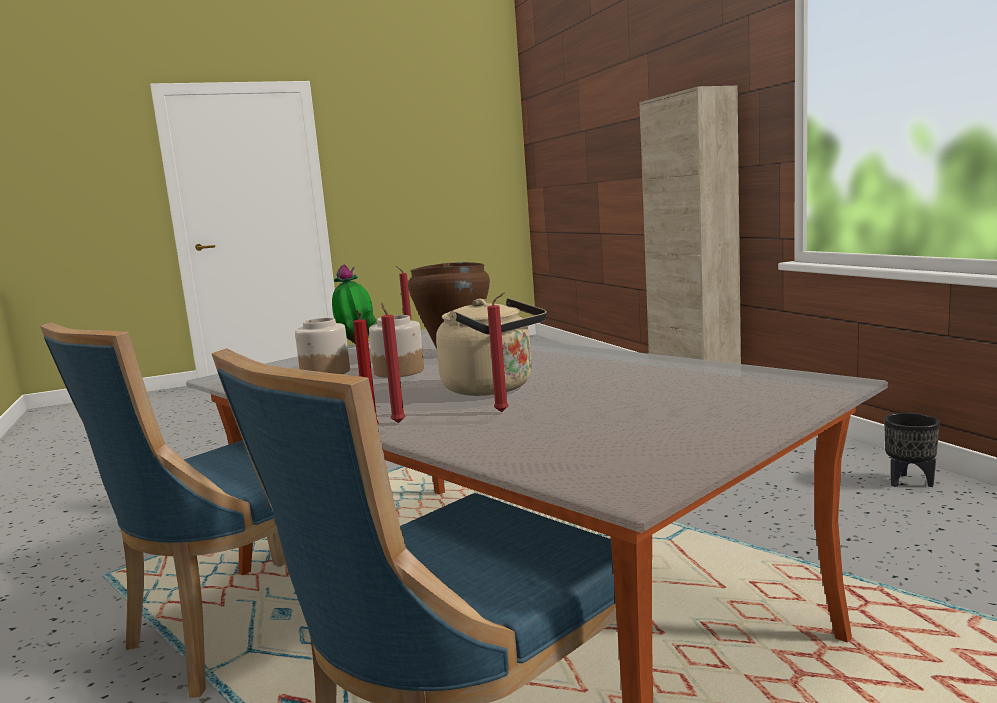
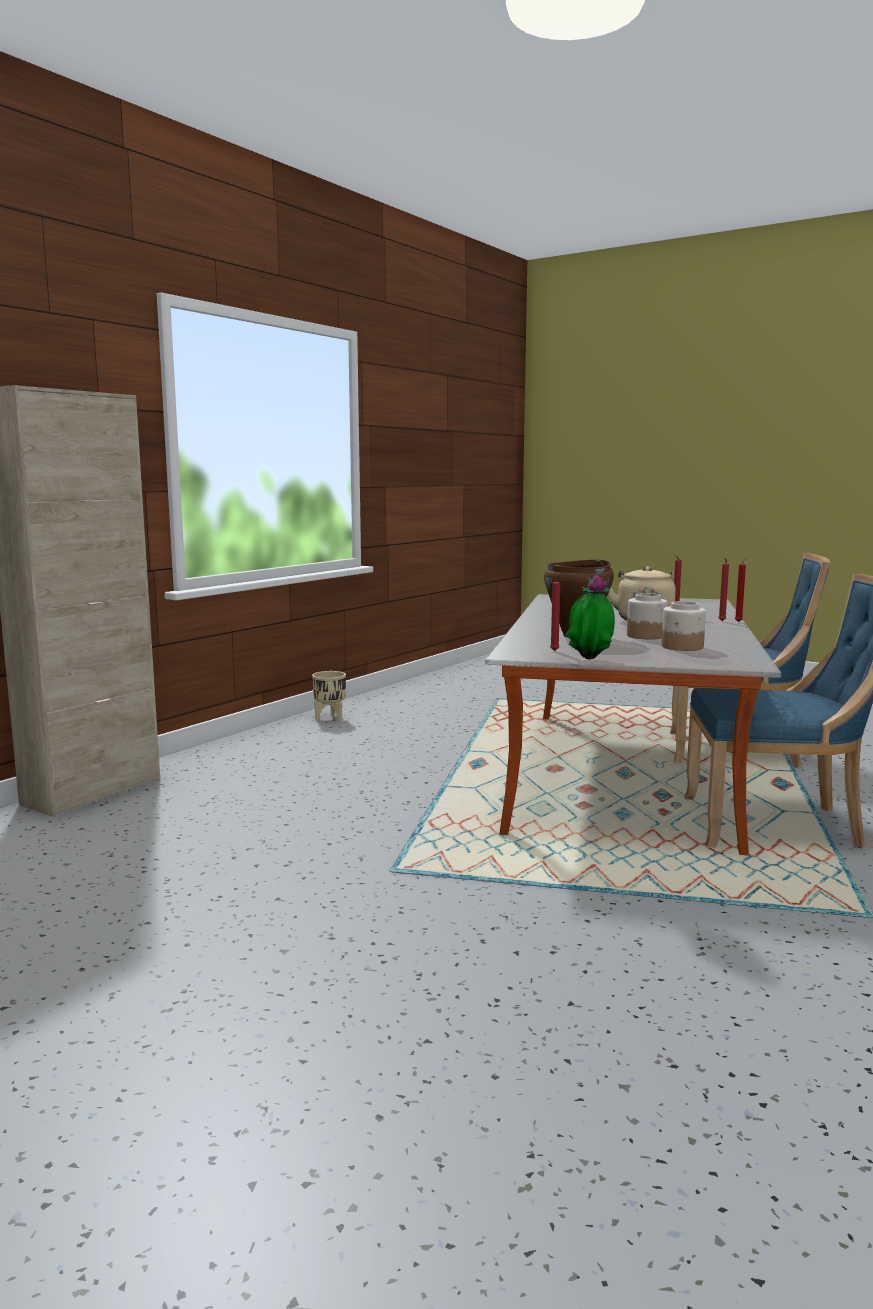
camera: 125 degrees left, 0 degrees up
(908, 482) = (330, 718): black planter -> beige planter

